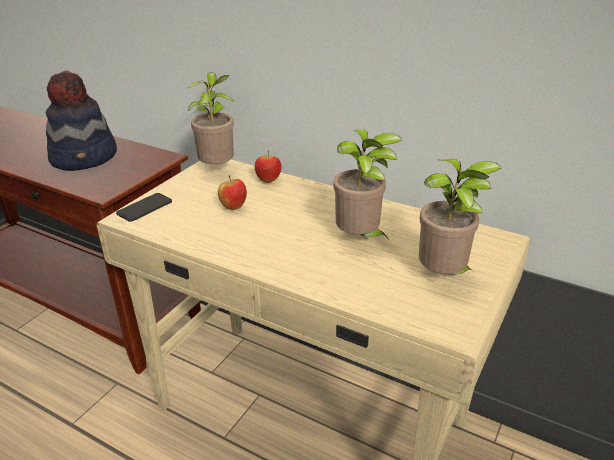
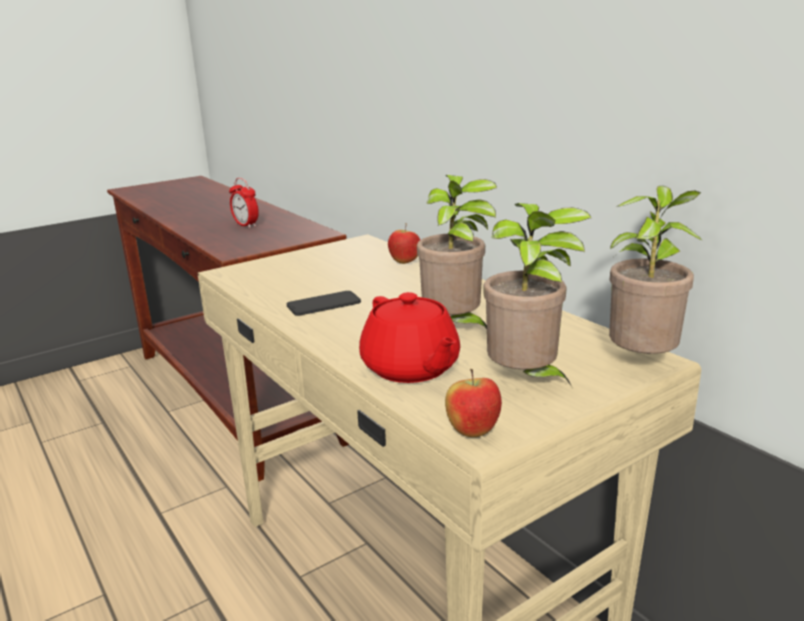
camera: 25 degrees right, 10 degrees down
(85, 158) = (246, 225): hat -> alarm clock
(144, 207) = (253, 267): phone -> phone (324, 304)
(218, 169) = (361, 246): potted plant -> potted plant (642, 363)
(233, 207) = (341, 279): apple -> apple (473, 432)
(362, 284) = (411, 368): none -> red teapot

